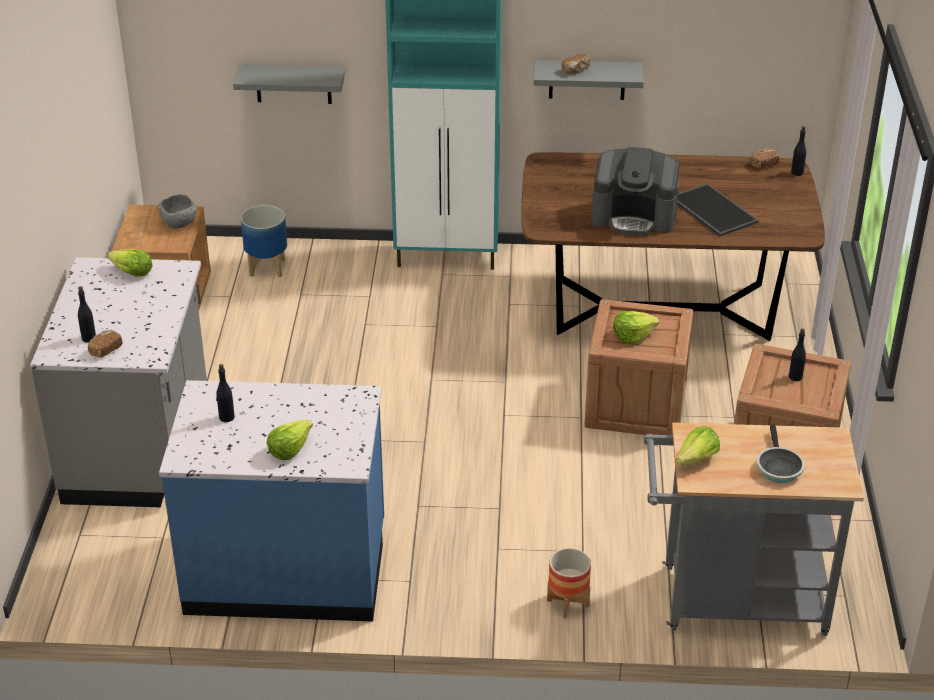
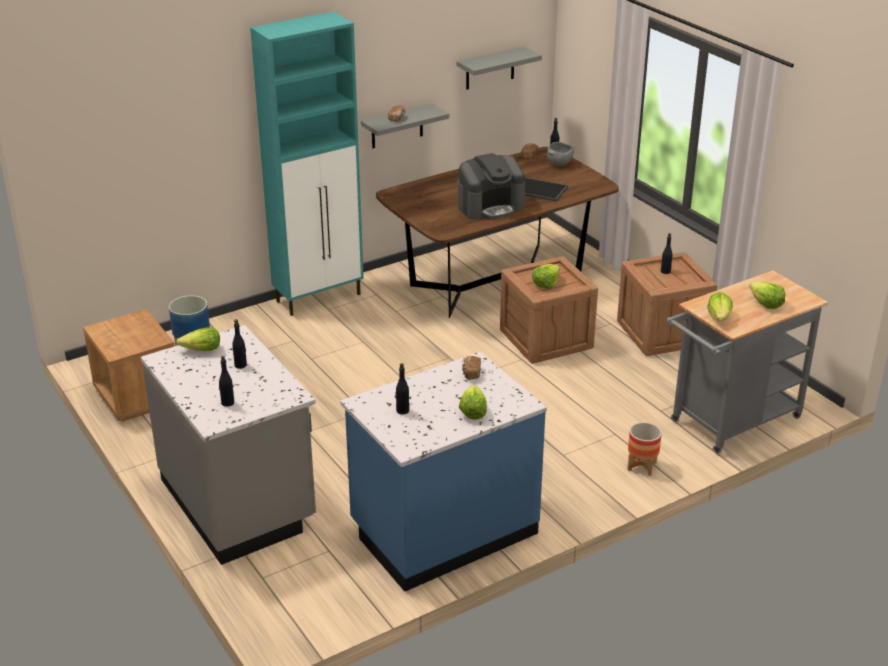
camera: 35 degrees left, 5 degrees down
(105, 350) = (252, 405): bread -> bread (471, 373)
(145, 303) = (240, 365): none -> black bottle
(180, 224) = (143, 326): grey bowl -> grey bowl (559, 164)
(293, 84) = (183, 188): grey shelf -> grey shelf (490, 68)
(778, 467) = (766, 304): frying pan -> lettuce

